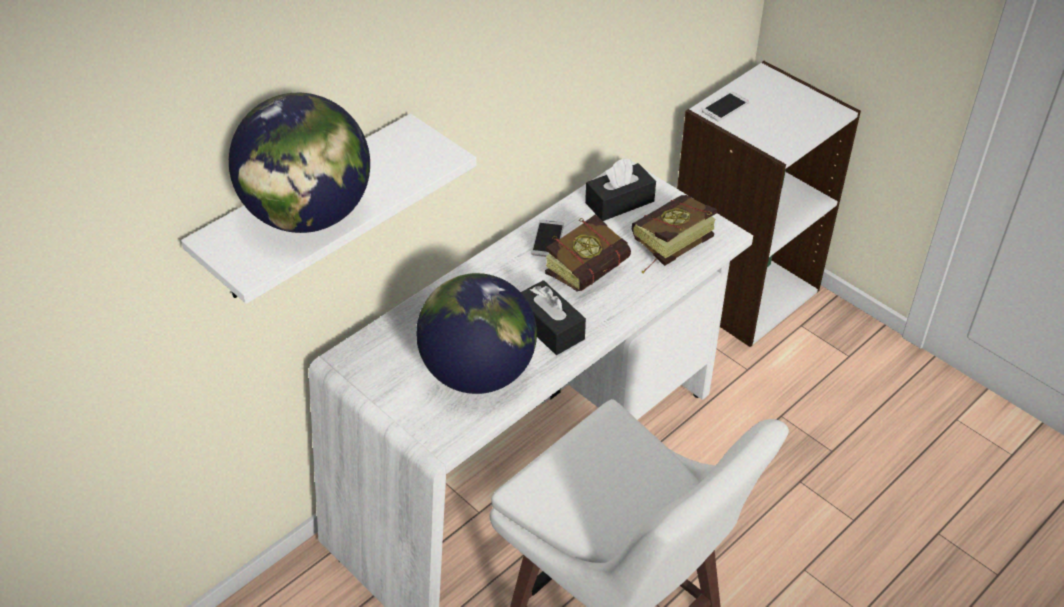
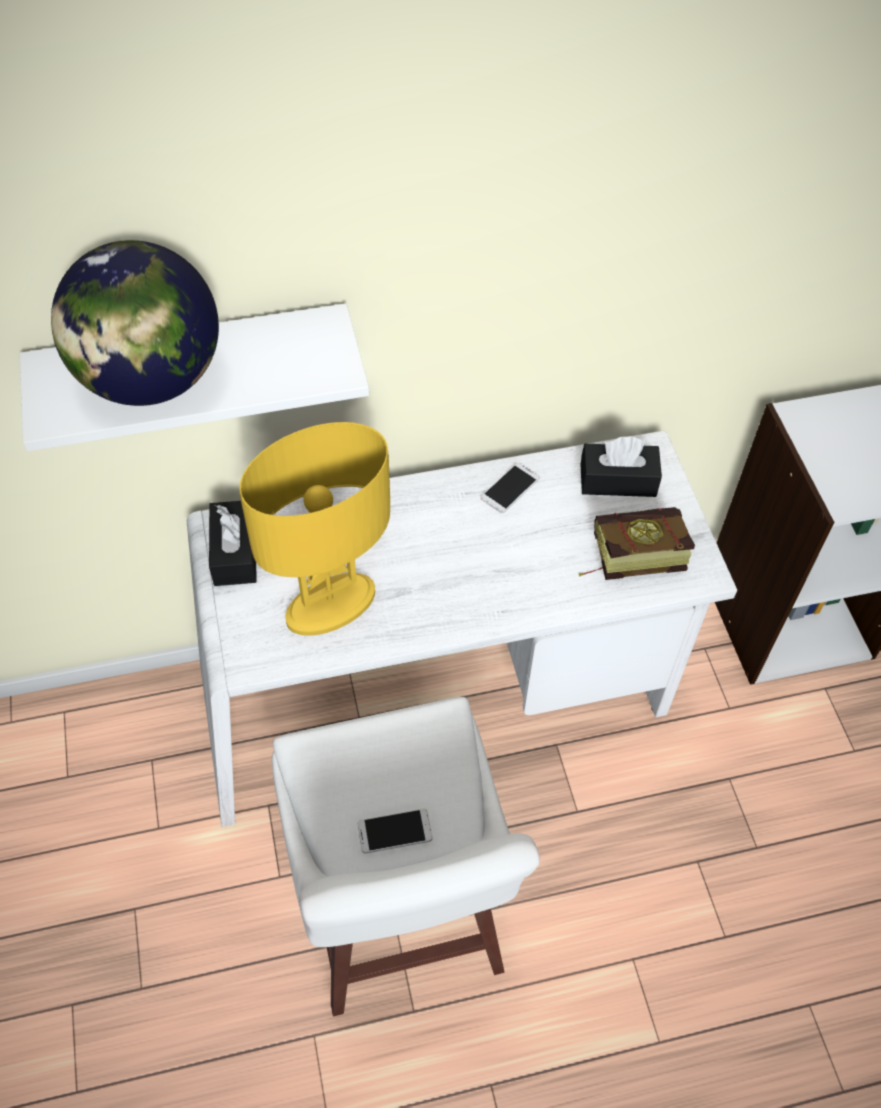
camera: 30 degrees right, 10 degrees up
(478, 372) = (330, 604): globe -> yellow table lamp
(549, 327) = (436, 590): black tissue box -> black tissue box (235, 552)
(592, 269) = (530, 546): book -> none
(725, 107) = (816, 419): phone -> phone (394, 831)

